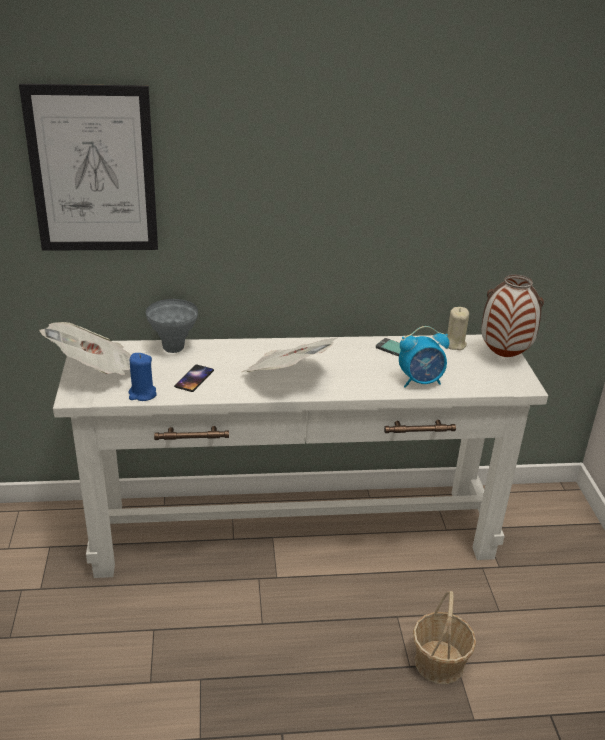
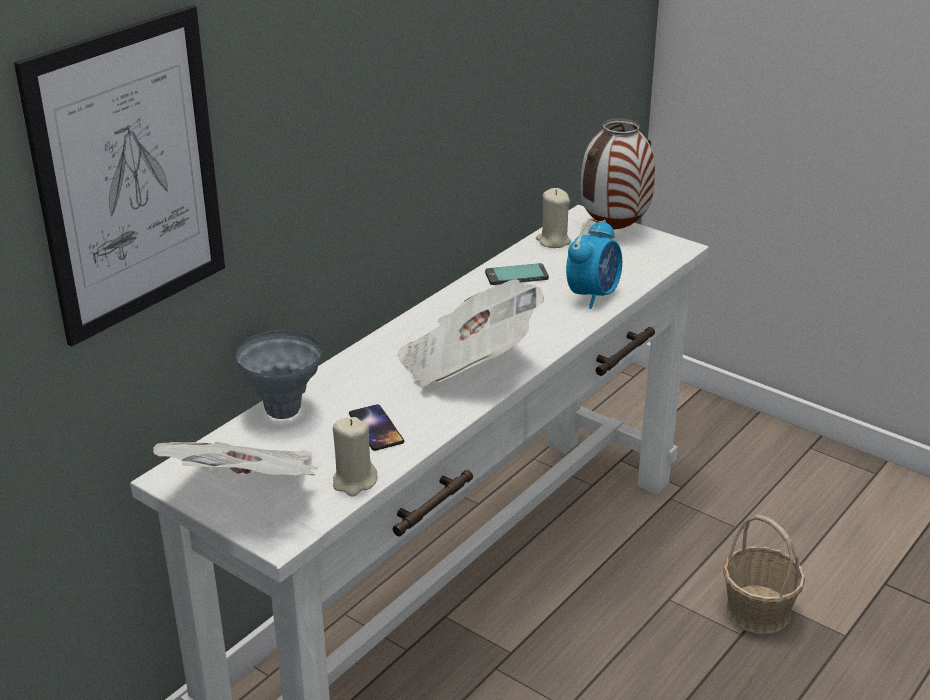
camera: 45 degrees left, 0 degrees up
(142, 394) = (354, 481): blue candle -> beige candle

